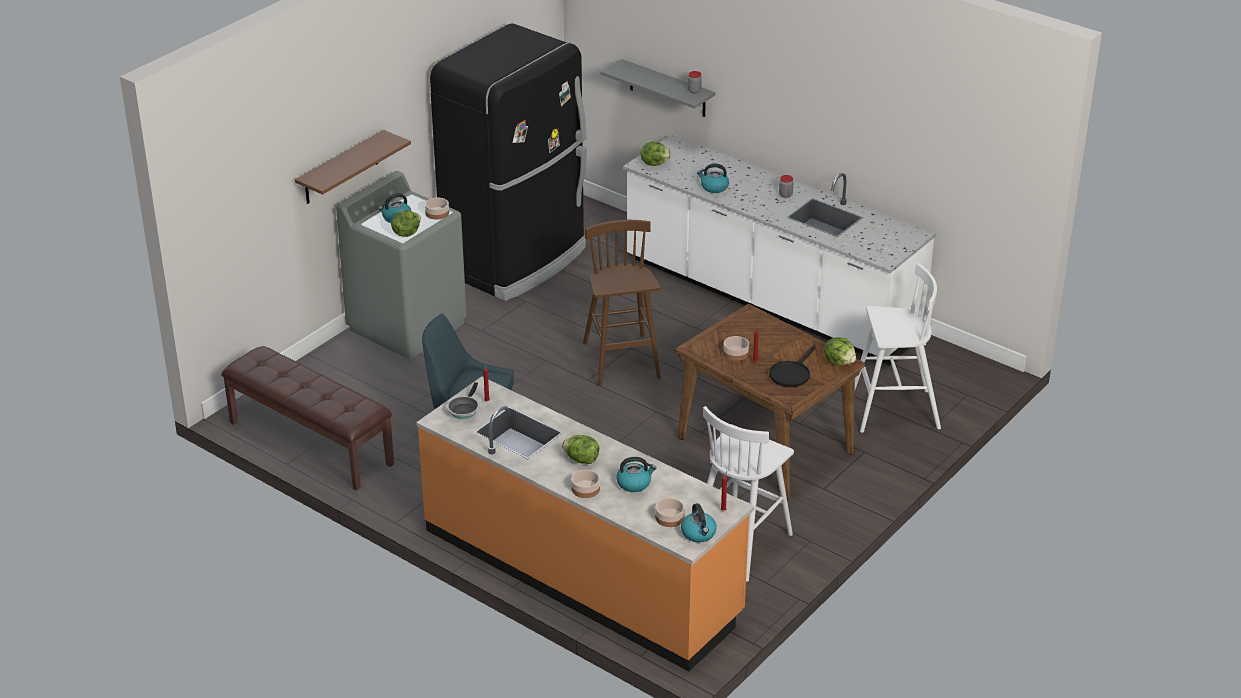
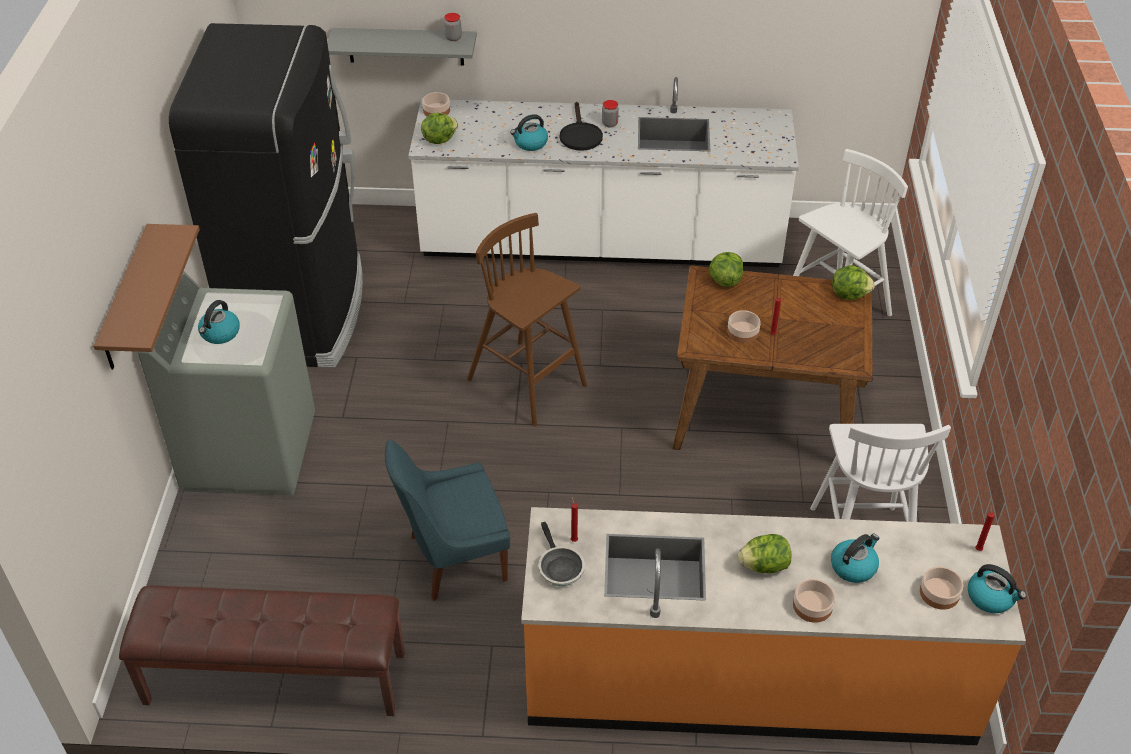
camera: 35 degrees left, 10 degrees up
(406, 233) = (253, 349): lettuce -> lettuce (725, 280)
(437, 213) = (265, 304): bowl -> bowl (437, 110)
(792, 373) = (821, 330): black frying pan -> black frying pan (580, 135)

